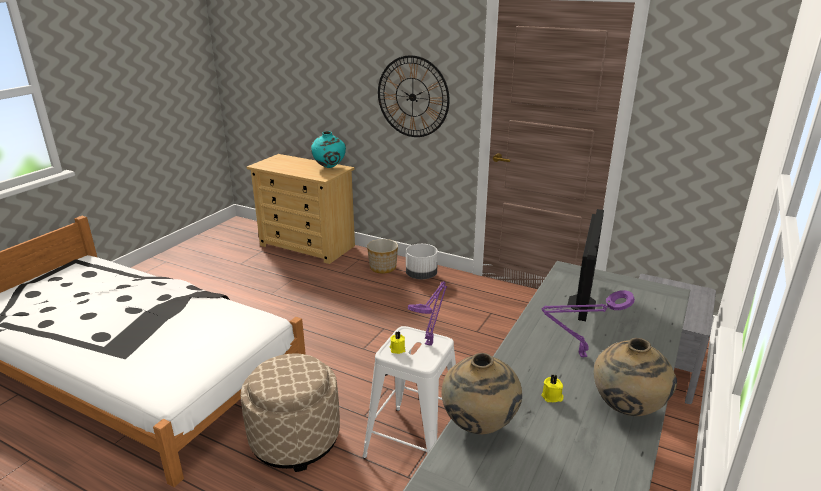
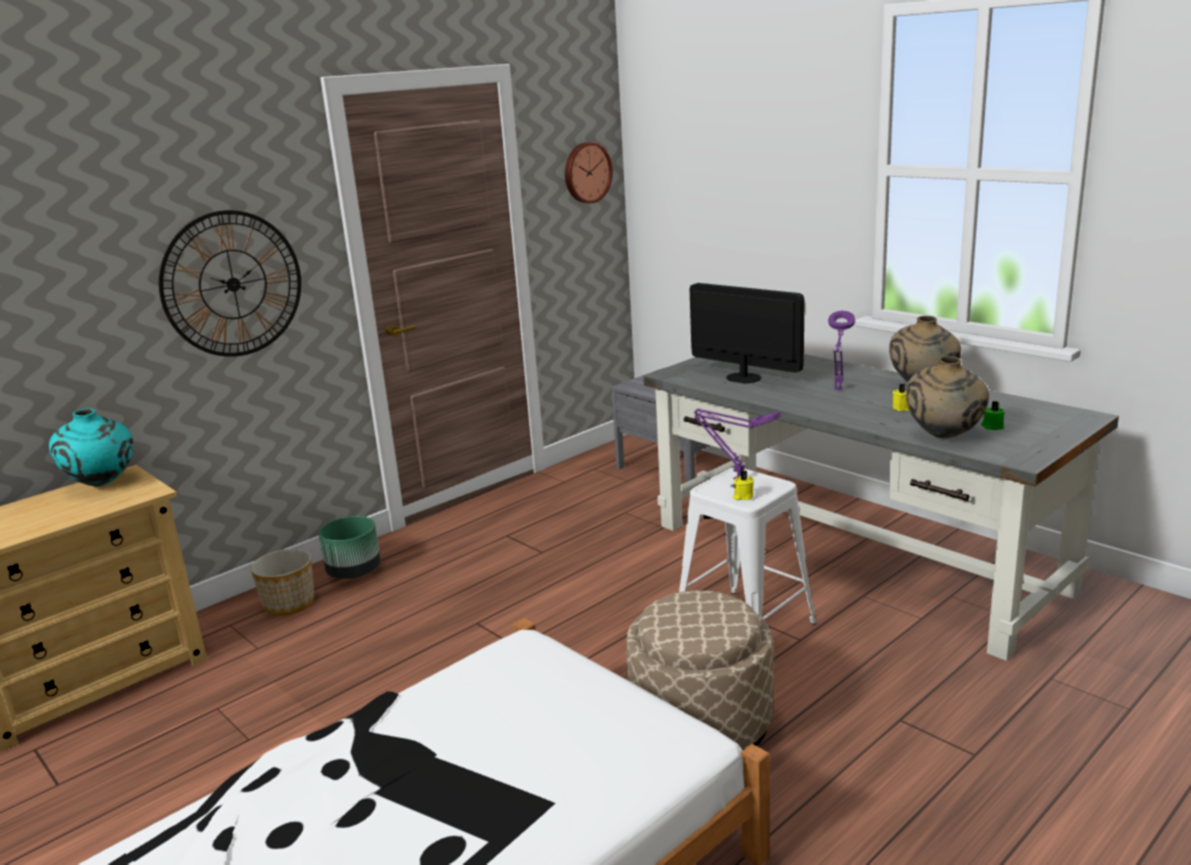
camera: 70 degrees left, 5 degrees down
(421, 276) = (354, 572): white planter -> green planter
(525, 462) = (992, 427): none -> green candle
(717, 95) = (586, 172): none -> wall clock

